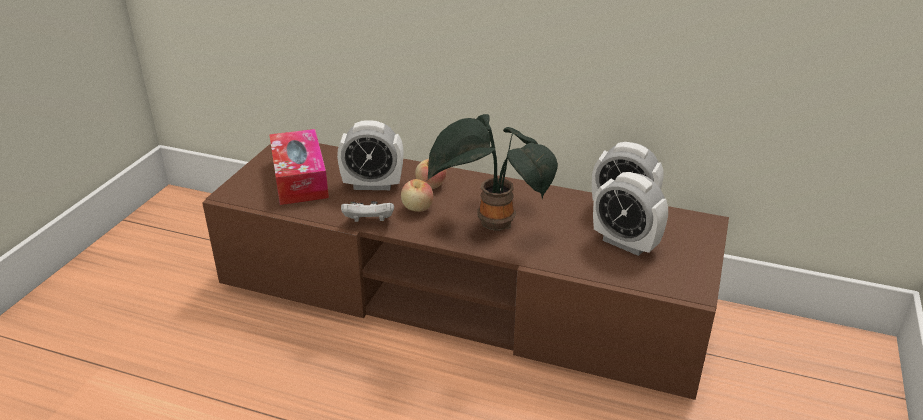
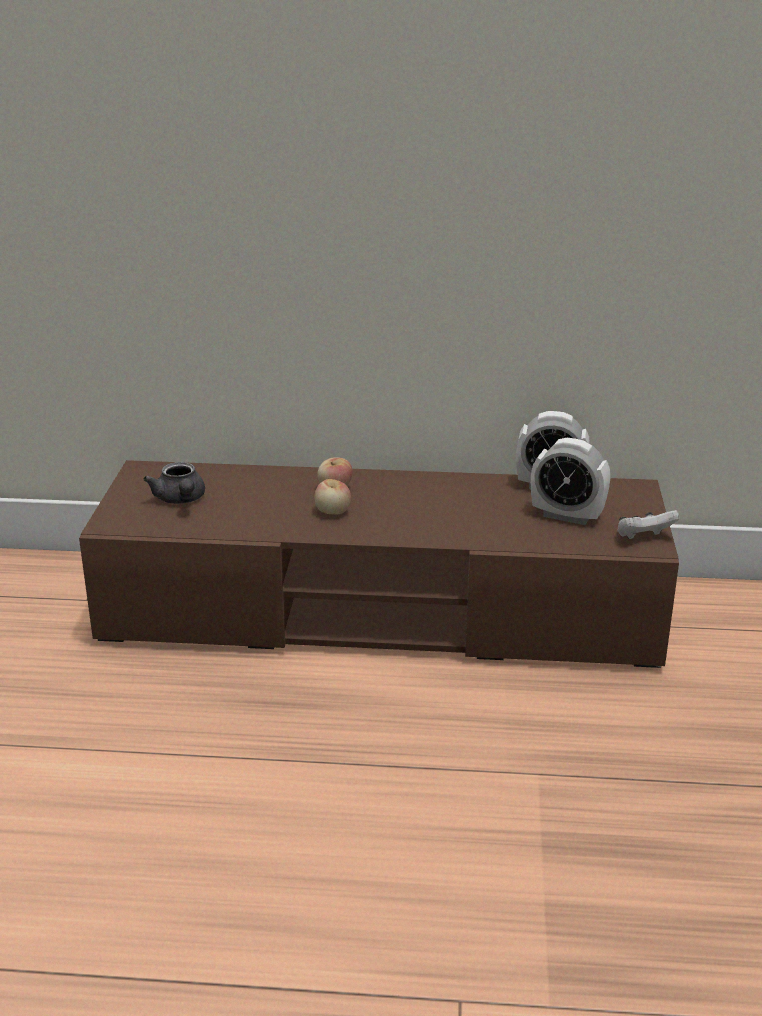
camera: 15 degrees left, 5 degrees down
(299, 178) = (180, 500): tissue box -> grey teapot
(369, 222) = (287, 532): white game controller -> white game controller (643, 538)
(373, 185) = (269, 496): alarm clock -> none
(491, 224) = (421, 516): potted plant -> none

